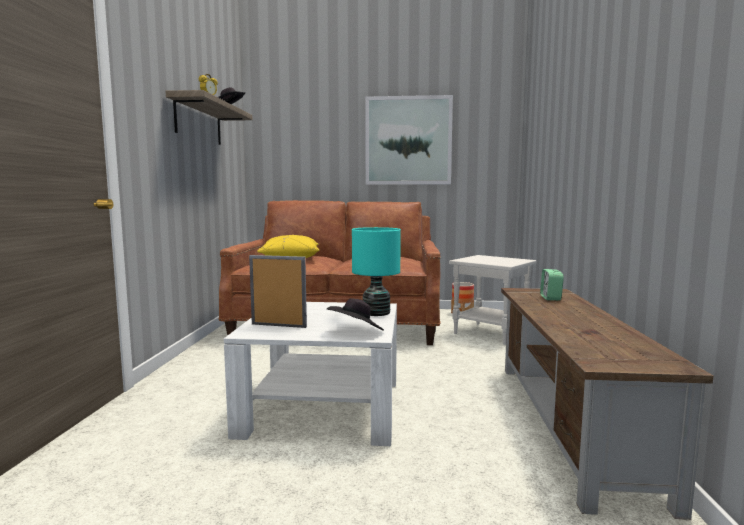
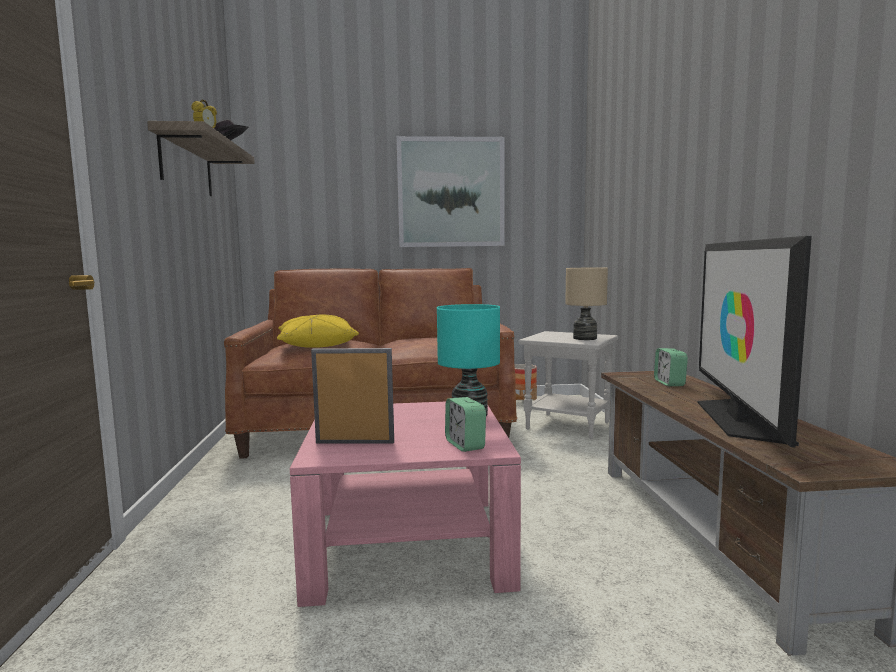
camera: 10 degrees left, 0 degrees up
(323, 406) = (408, 543): white coffee table -> pink coffee table
(356, 332) = (465, 445): black hat -> alarm clock
(504, 261) = (585, 338): none -> beige table lamp
(582, 326) = (739, 419): none -> television

